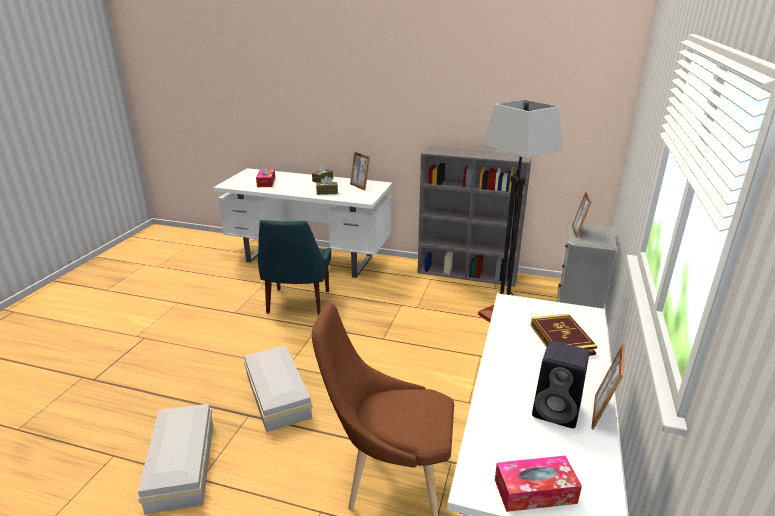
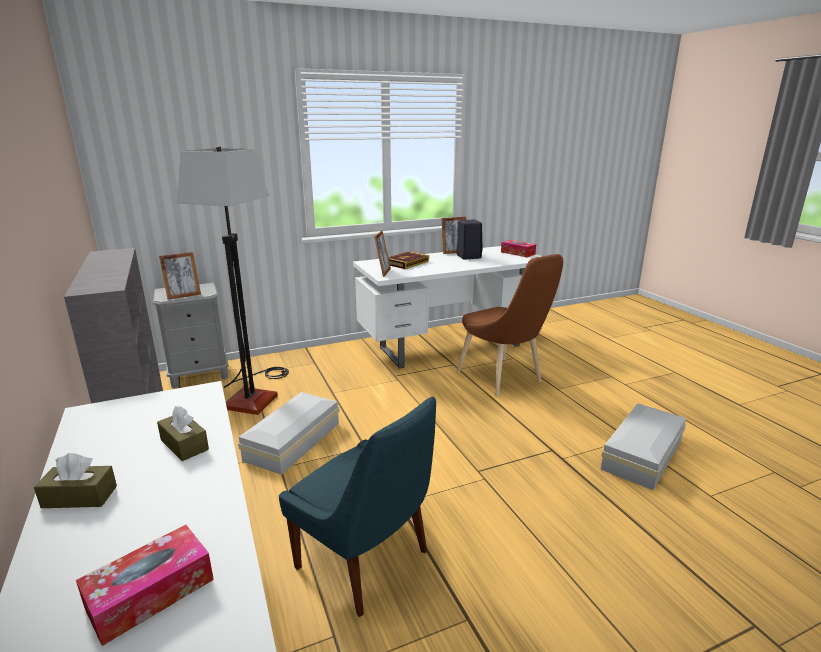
camera: 130 degrees left, 5 degrees down
(278, 394) = (520, 459): white storage box -> white storage box (291, 442)
(297, 303) = (366, 562): blue chair -> blue chair turned 75 degrees clockwise
(360, 186) = (117, 427): picture frame -> picture frame (383, 272)

